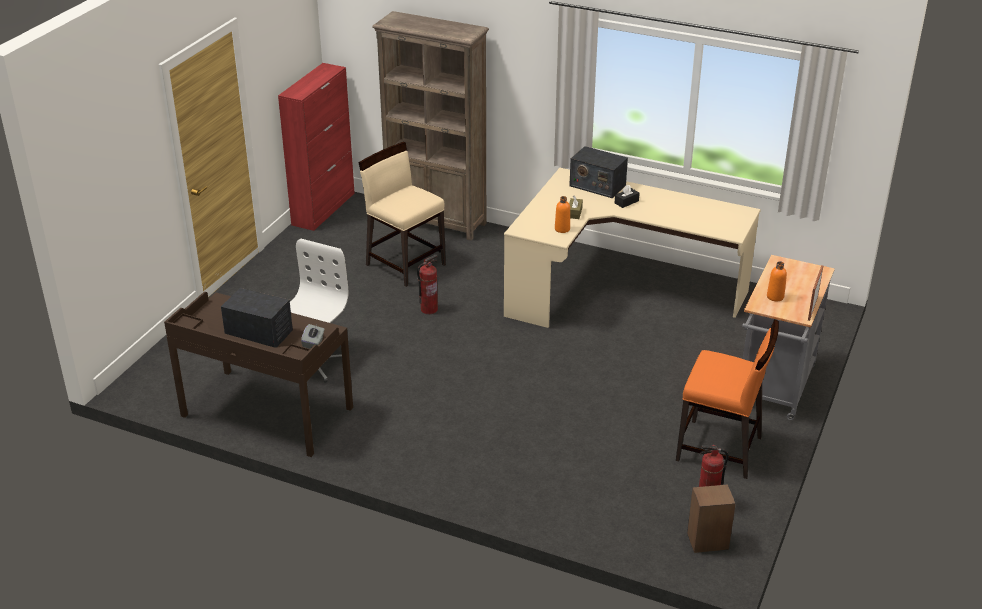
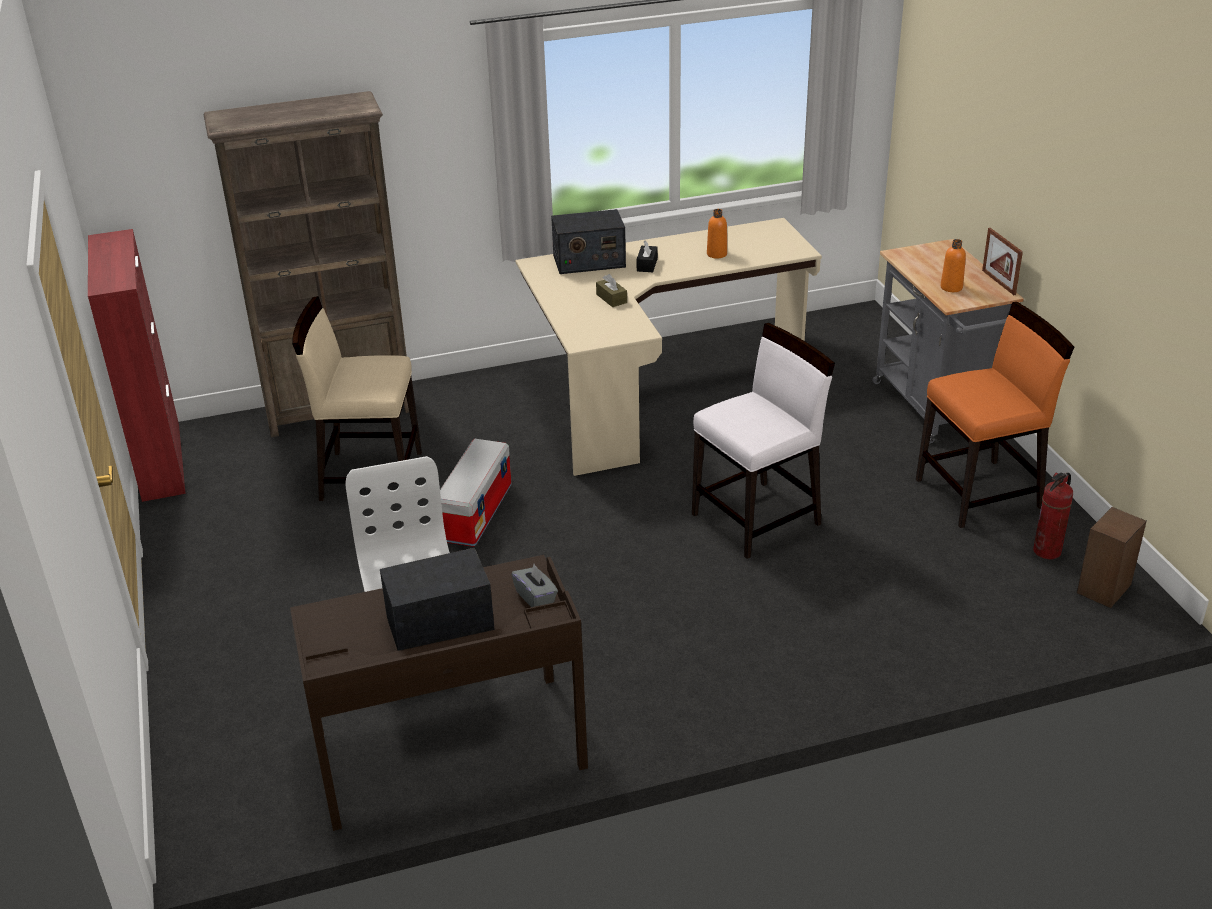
camera: 40 degrees left, 0 degrees up
(429, 309) = (476, 512): fire extinguisher -> storage box
(562, 229) = (626, 321): orange bottle -> orange bottle (716, 254)
(566, 391) = (757, 519): none -> white chair

